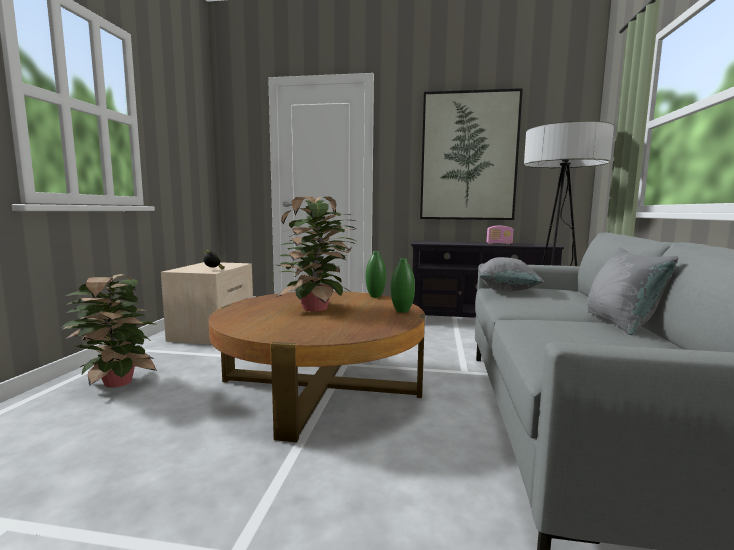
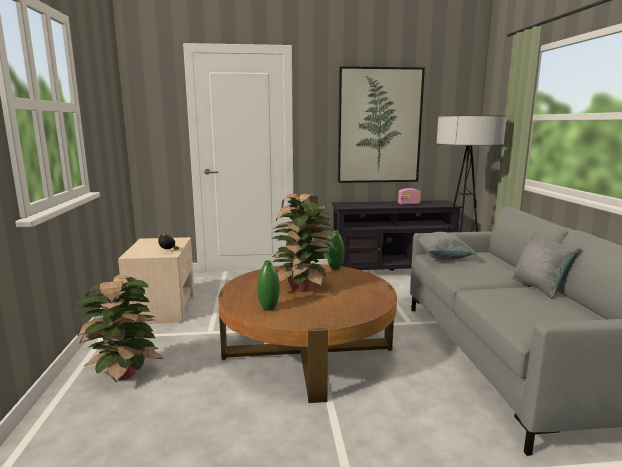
camera: 15 degrees left, 5 degrees up
(402, 311) = (372, 284): green vase -> green vase (268, 308)

